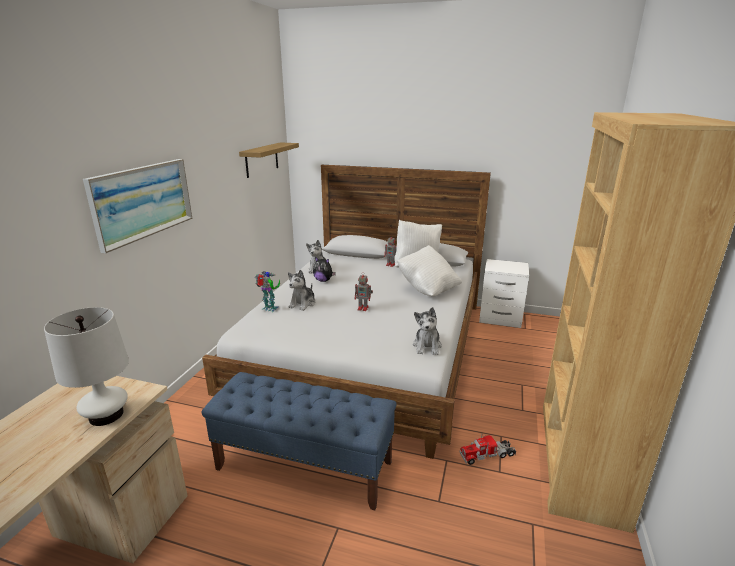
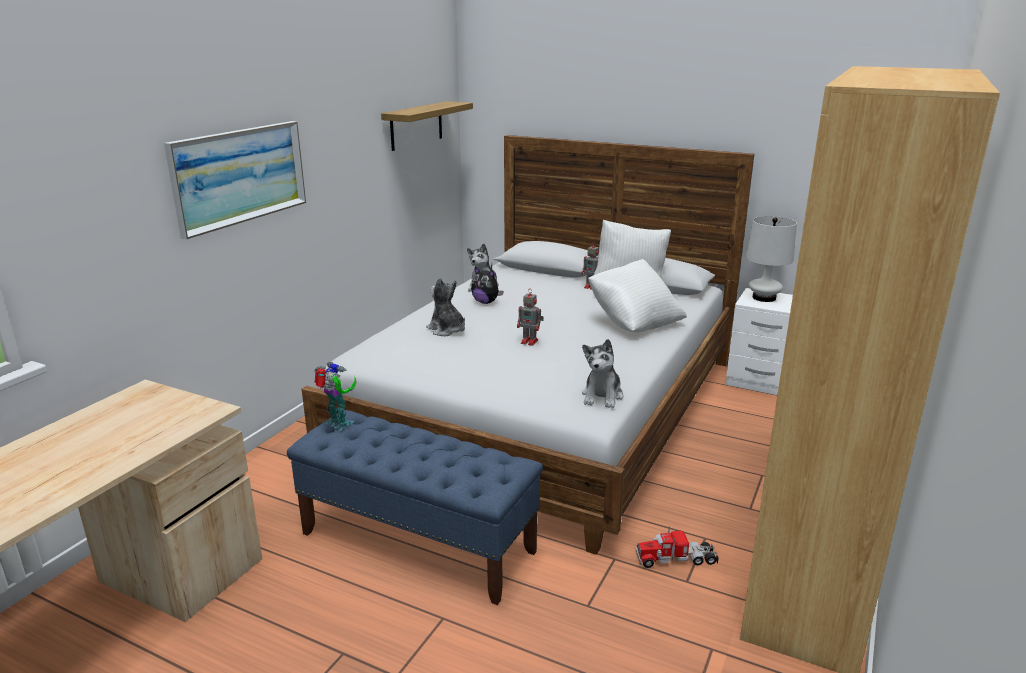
camera: 10 degrees right, 0 degrees up
(106, 415) = (165, 431): white table lamp -> white table lamp (764, 298)
(270, 309) = (400, 333): toy robot -> toy robot (338, 424)
(303, 304) = (447, 330): plush toy -> plush toy turned 105 degrees clockwise

